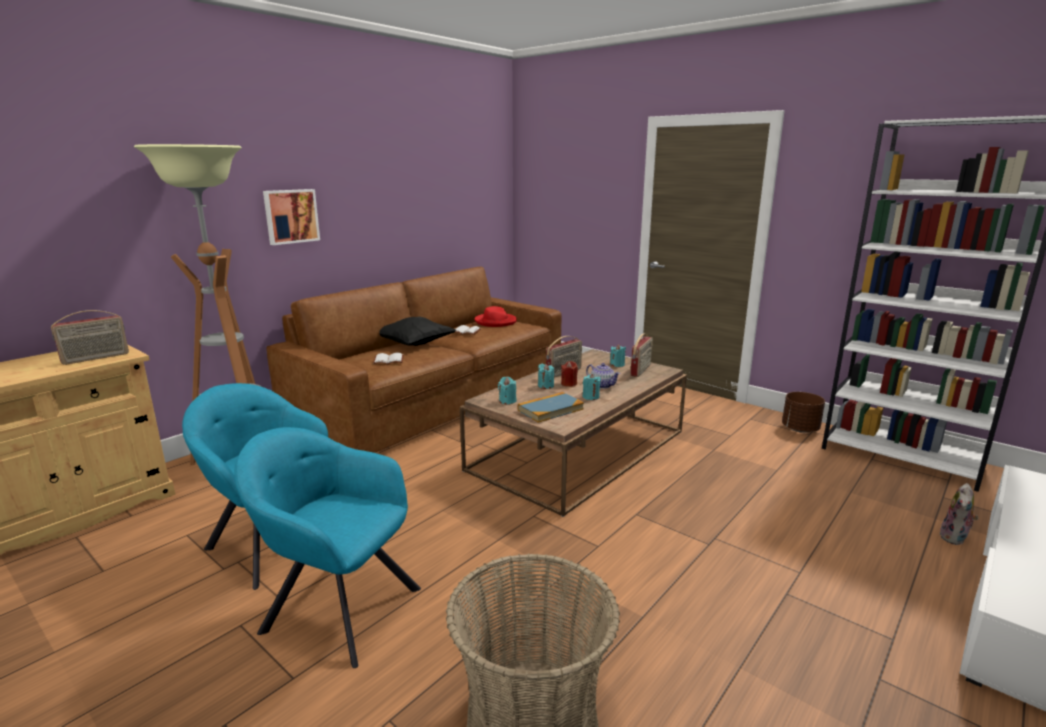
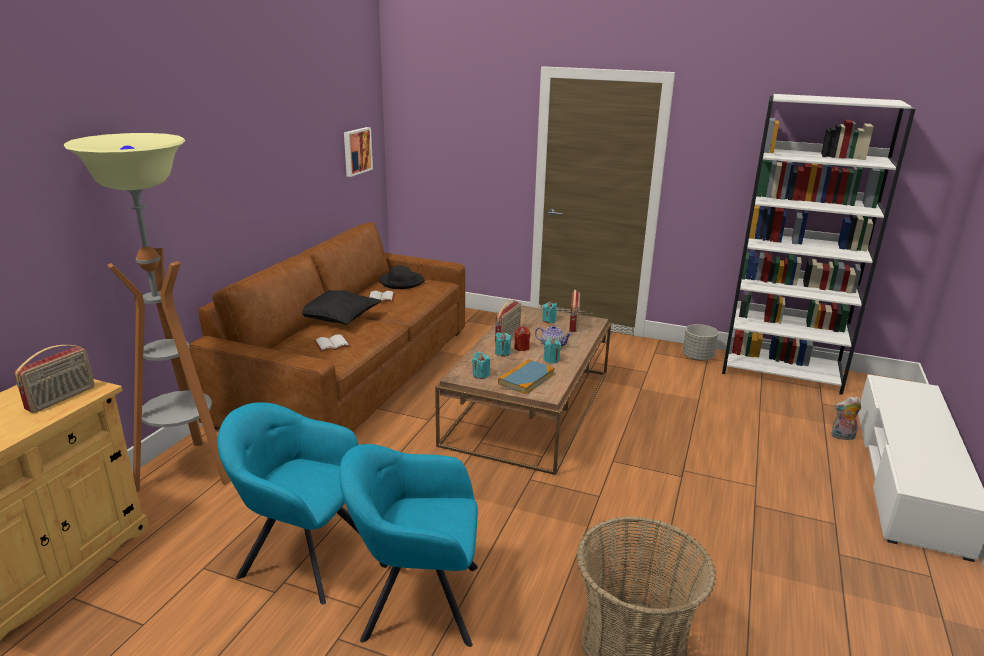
camera: 20 degrees left, 5 degrees up
(291, 216) = (198, 196): picture -> picture (356, 151)
(495, 322) = (401, 282): red hat -> black hat
(800, 429) = (698, 357): brown planter -> grey planter
(955, 538) = (842, 437): plush toy -> plush toy turned 75 degrees clockwise

